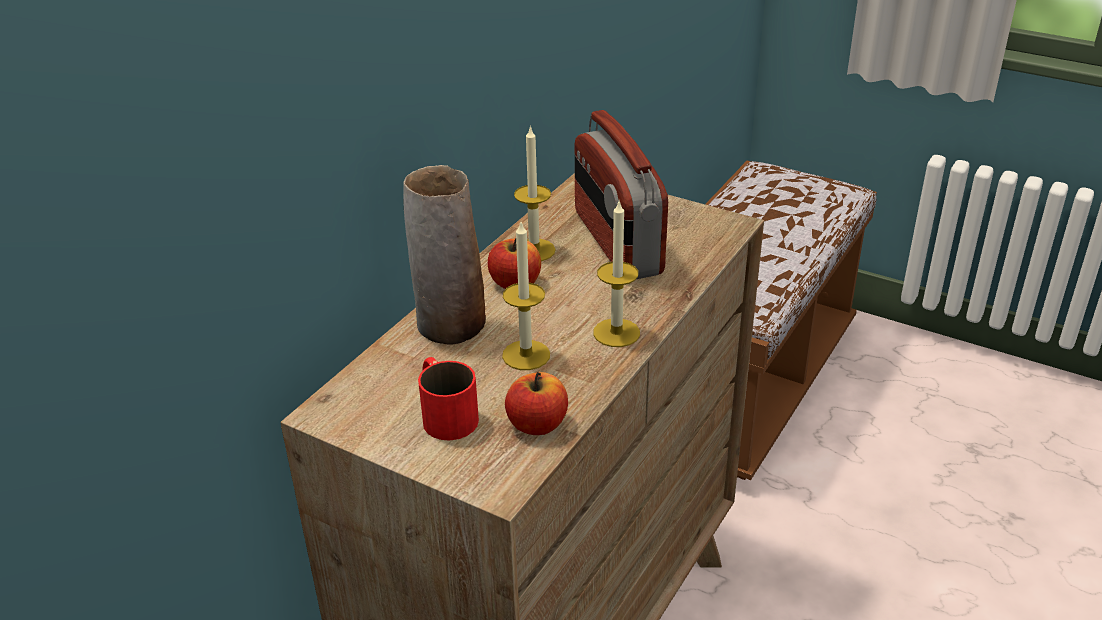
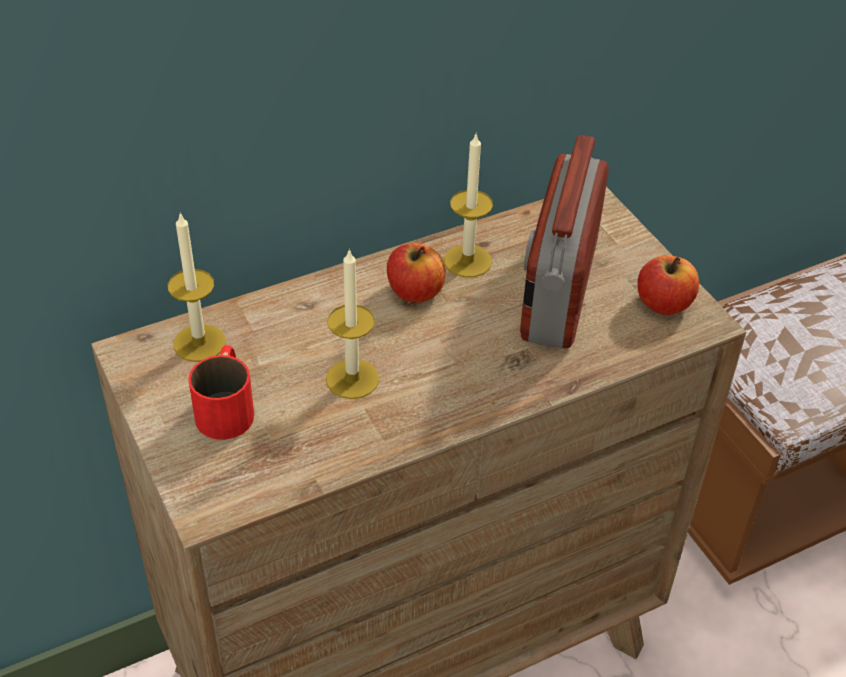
camera: 30 degrees right, 10 degrees up
(450, 326) = (313, 313): vase -> none
(537, 424) = (295, 460): apple -> apple (663, 304)
(616, 333) = (459, 396): candle -> candle (199, 343)

